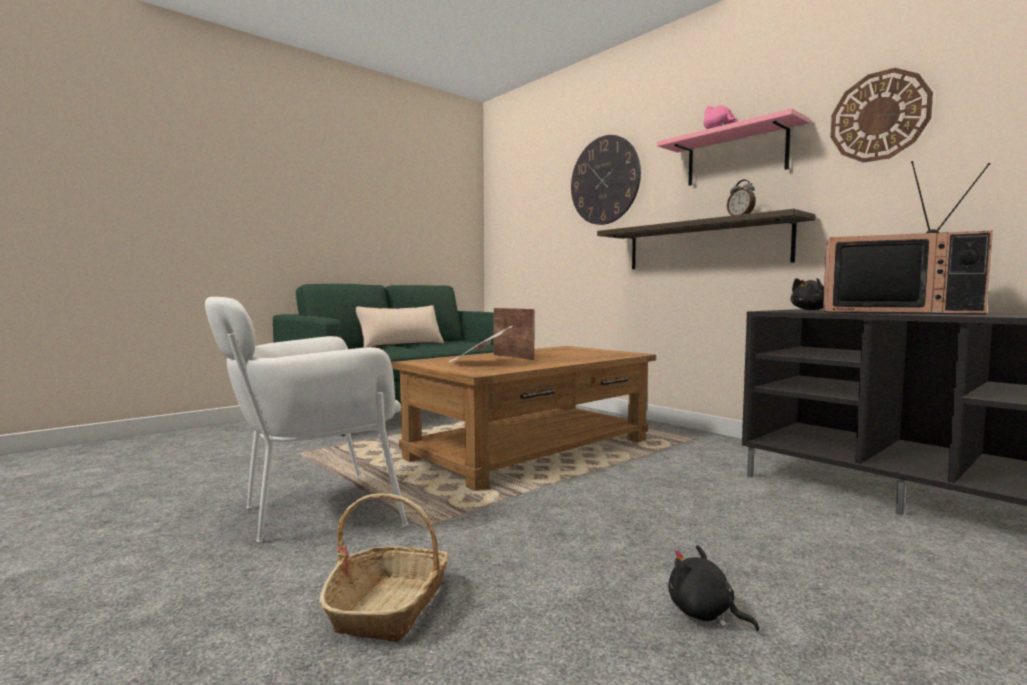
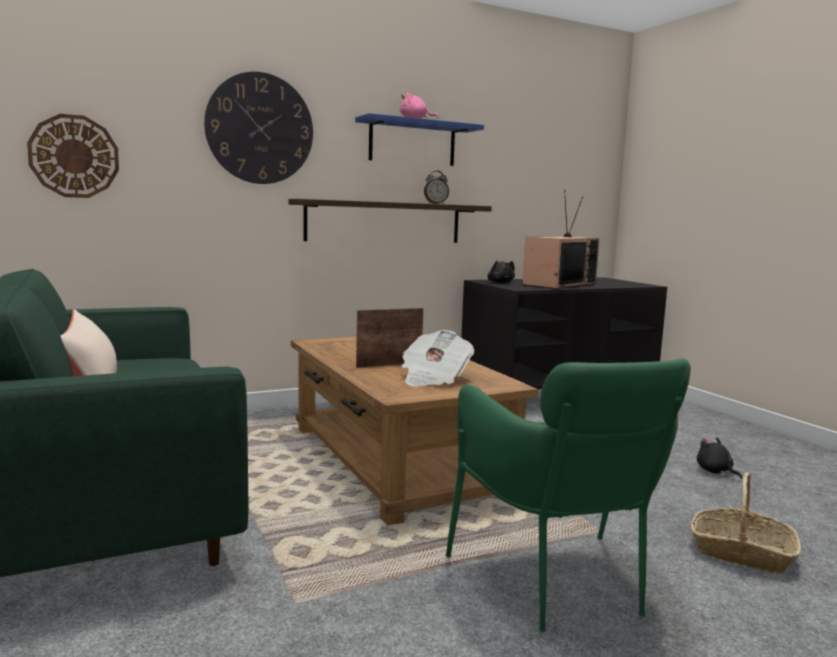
camera: 75 degrees left, 5 degrees up
(312, 512) = (560, 586): white armchair -> green armchair
(704, 613) = (715, 472): black plush toy -> black plush toy turned 90 degrees clockwise
(736, 156) = (412, 143): pink shelf -> blue shelf
(879, 116) = (506, 142): wall clock -> wall clock (74, 156)

